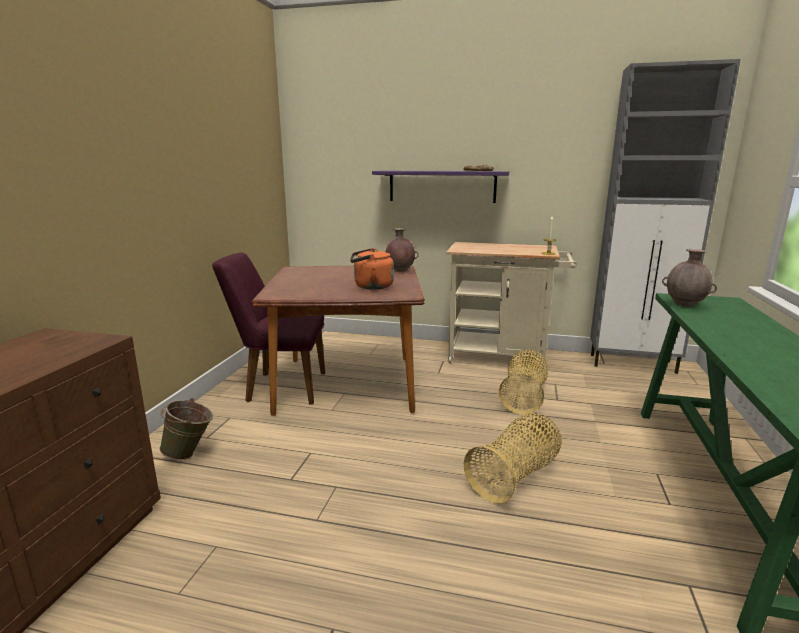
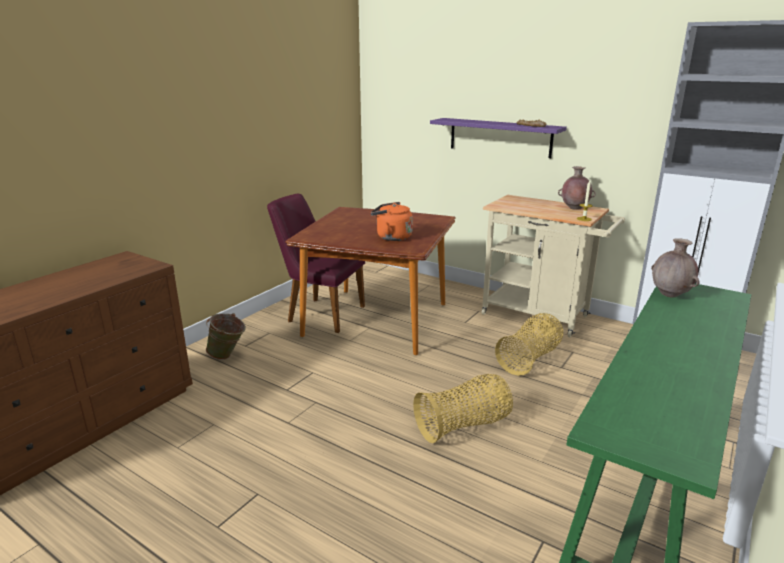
camera: 20 degrees right, 5 degrees up
(400, 271) = (435, 222): brown vase -> brown vase (574, 208)

